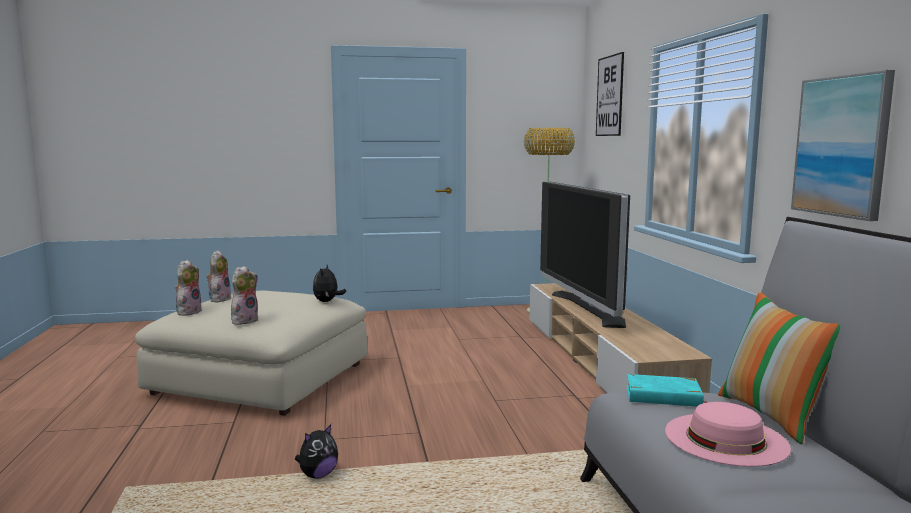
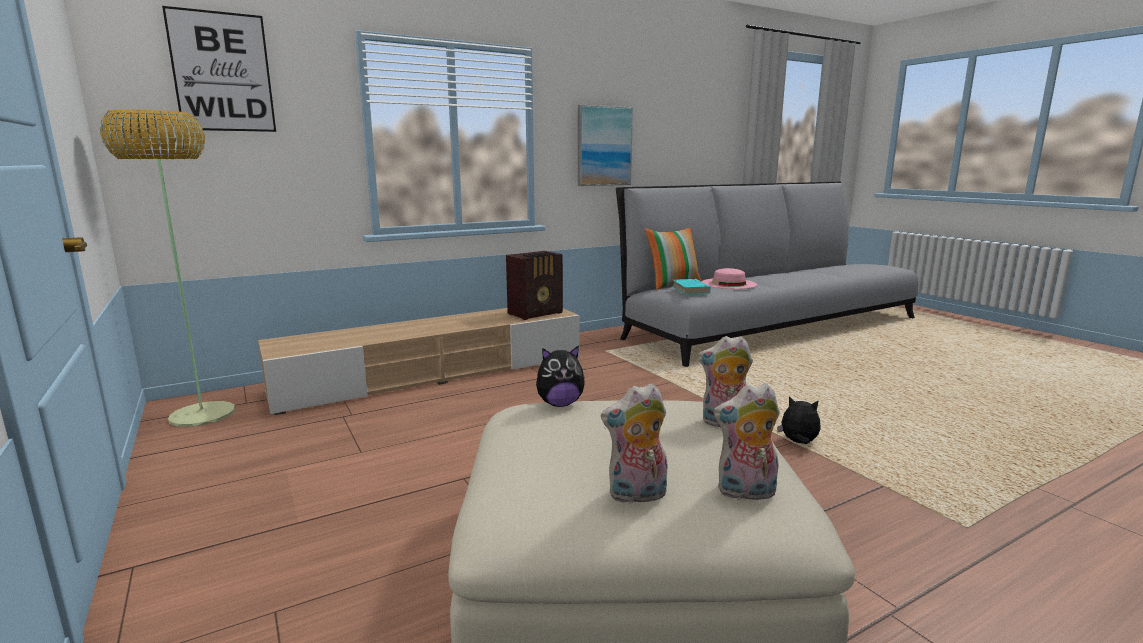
camera: 110 degrees left, 5 degrees up
(586, 309) = (413, 331): television -> none
(645, 347) = (536, 313): none -> radio

